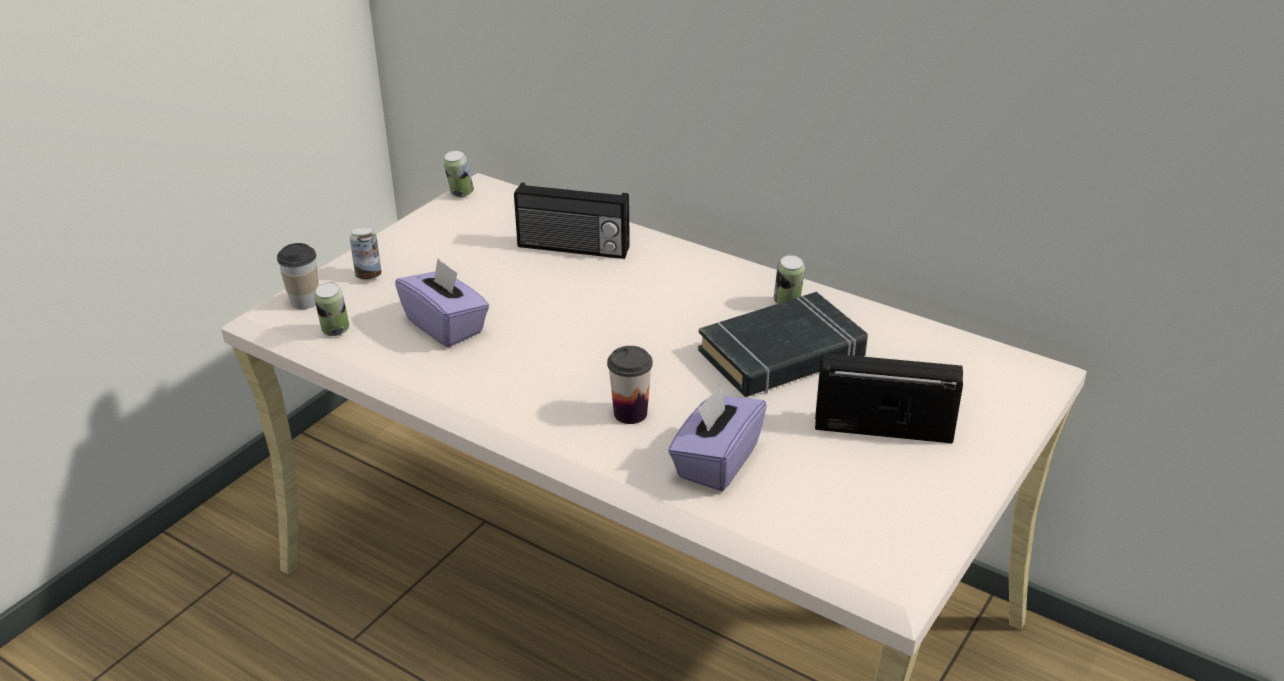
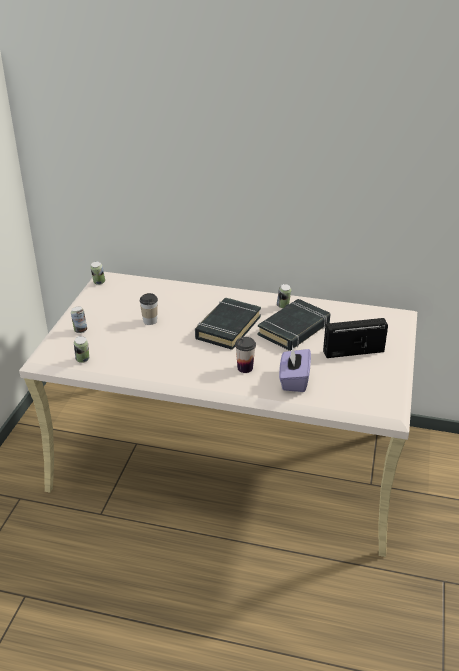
camera: 20 degrees left, 0 degrees up
(305, 301) = (57, 349): cup -> cup (150, 321)
(446, 326) = (135, 347): purple tissue box -> none
(573, 248) = (171, 299): radio -> none
(647, 324) = (227, 327): none -> black book

